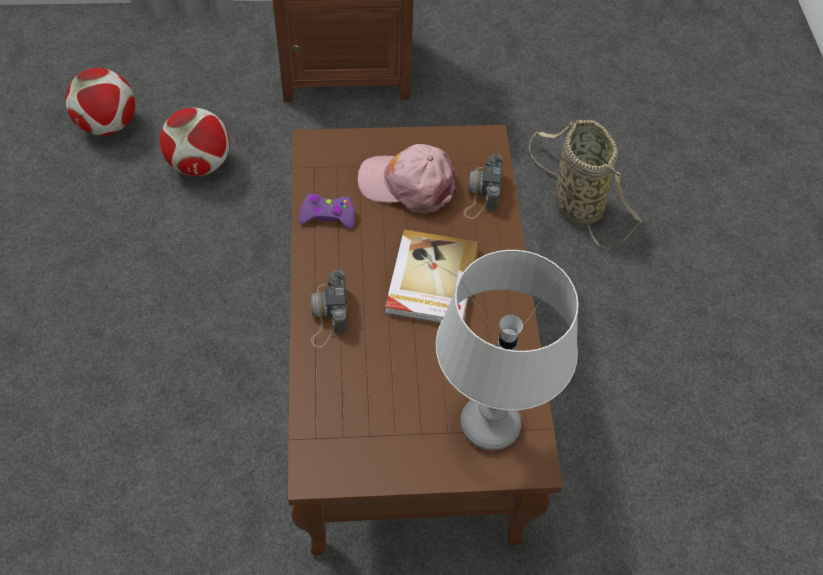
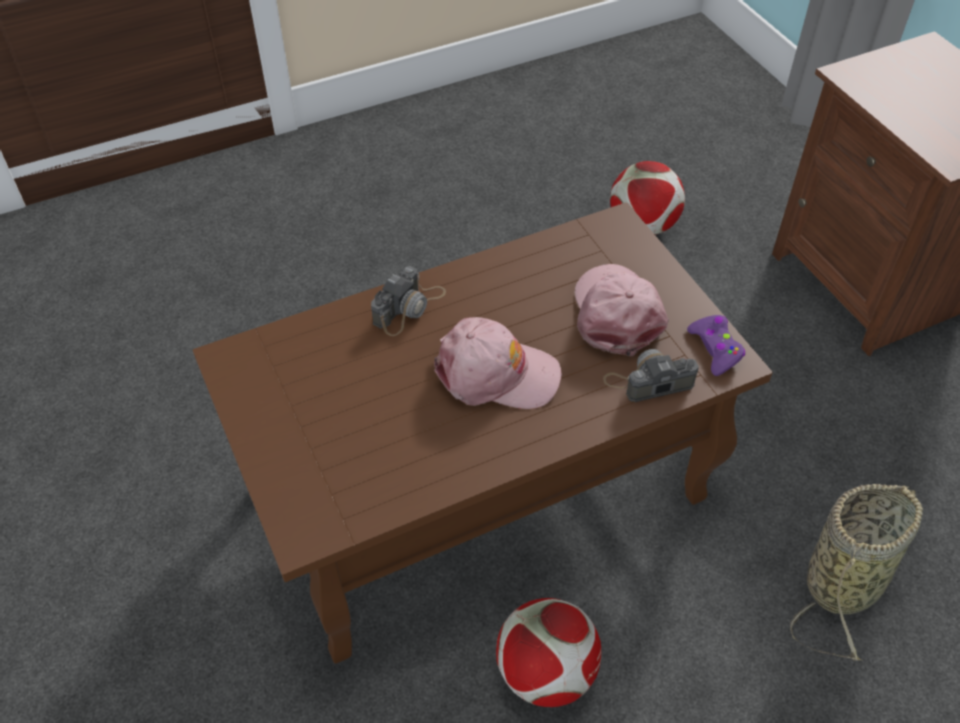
camera: 70 degrees right, 5 degrees down
(108, 125) = (640, 148): football -> football (546, 673)
(328, 216) = (531, 265): purple game controller -> purple game controller (715, 349)
(328, 314) = (409, 307): camera -> camera turned 150 degrees clockwise
(430, 281) = (496, 374): book -> pink cap
(490, 425) = (334, 483): grey table lamp -> none

